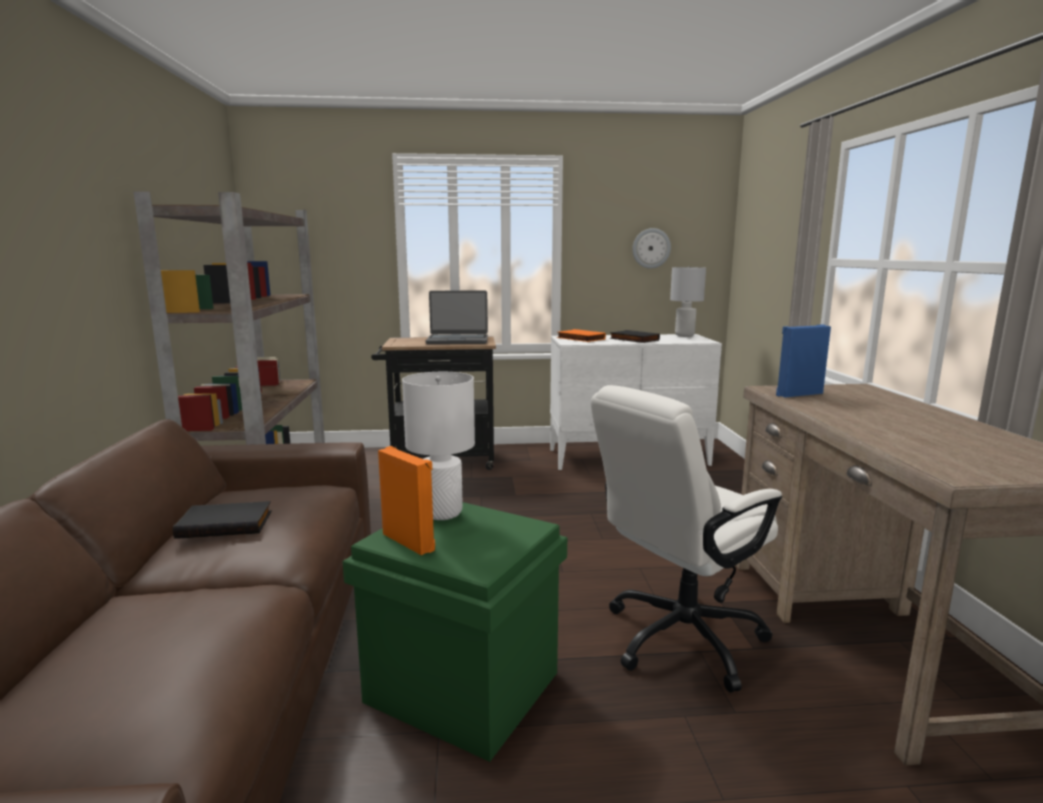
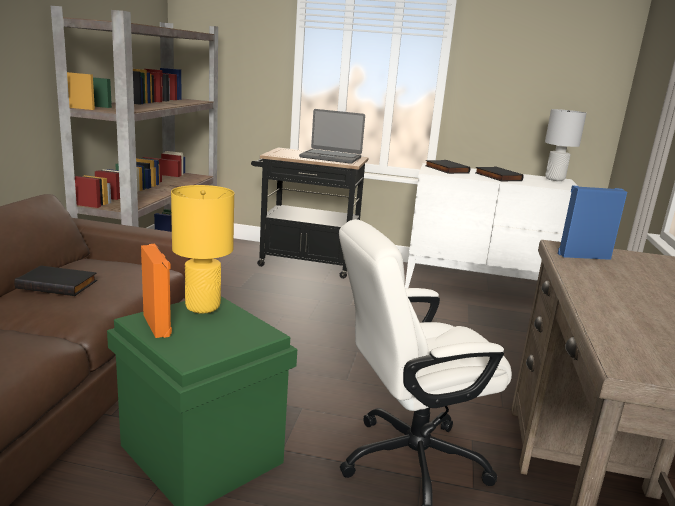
camera: 15 degrees right, 5 degrees up
(442, 515) = (202, 309): white table lamp -> yellow table lamp
(580, 338) = (445, 169): orange book -> black book
(651, 248) = (538, 87): wall clock -> none

